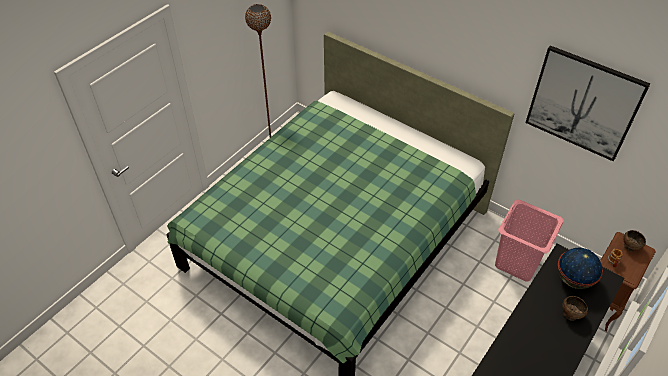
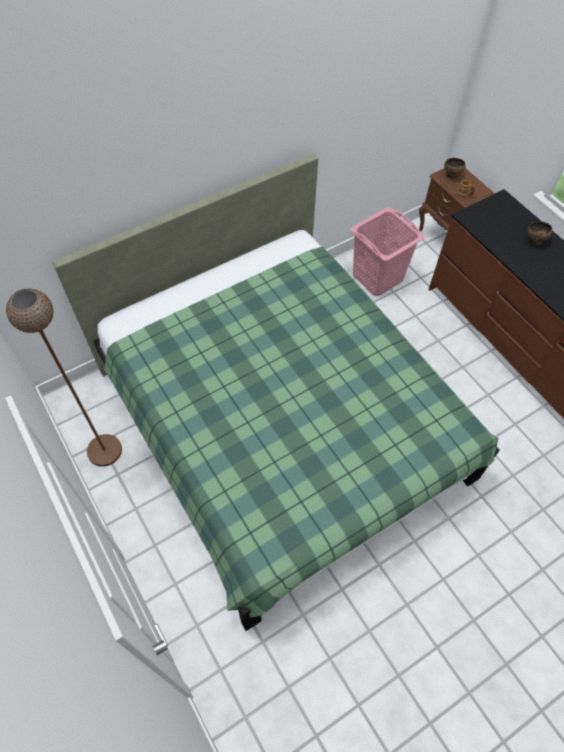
camera: 70 degrees left, 10 degrees up
(574, 279) = (496, 221): globe -> none
(583, 103) = (371, 87): picture -> none

